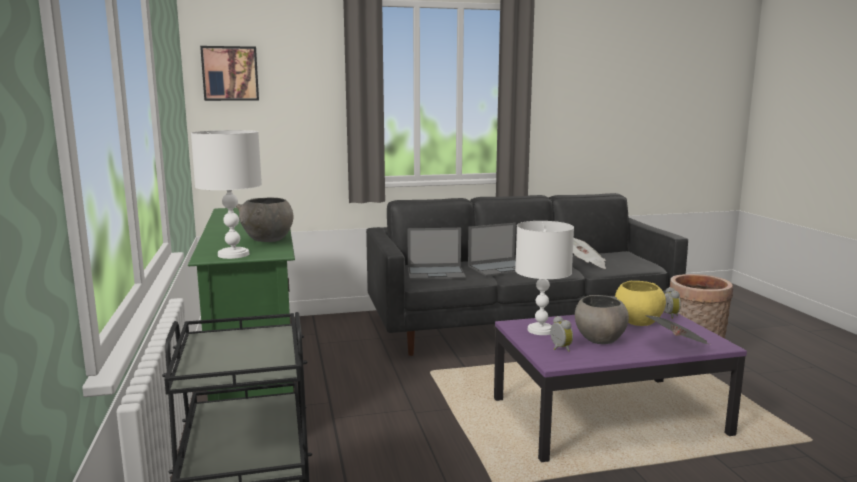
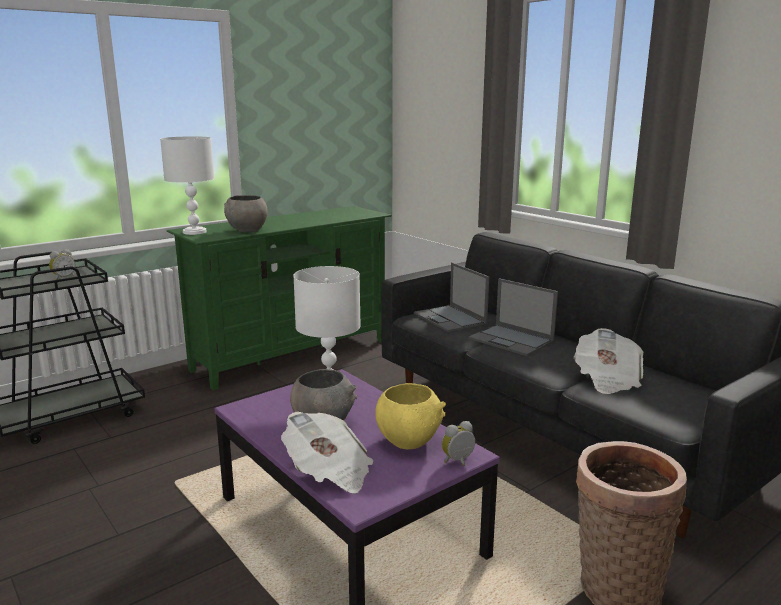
camera: 65 degrees right, 5 degrees up
(230, 73) = (417, 85): picture -> none
(559, 349) = (279, 406): alarm clock -> alarm clock (63, 278)

